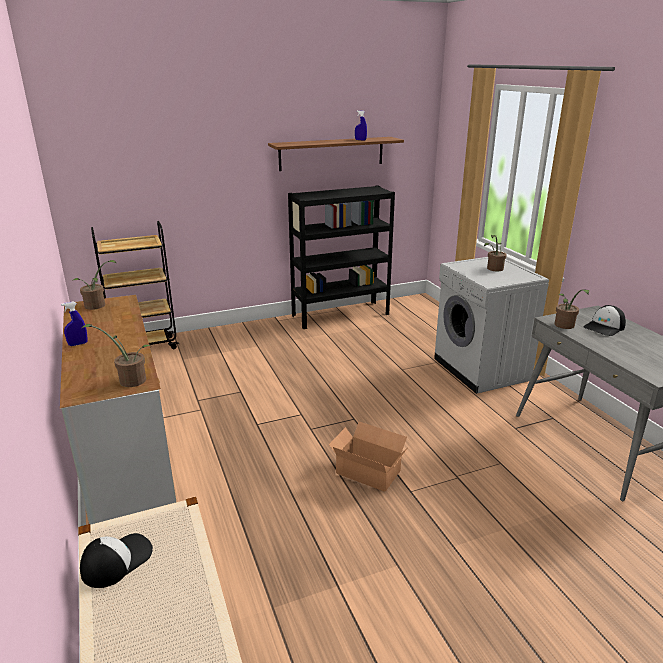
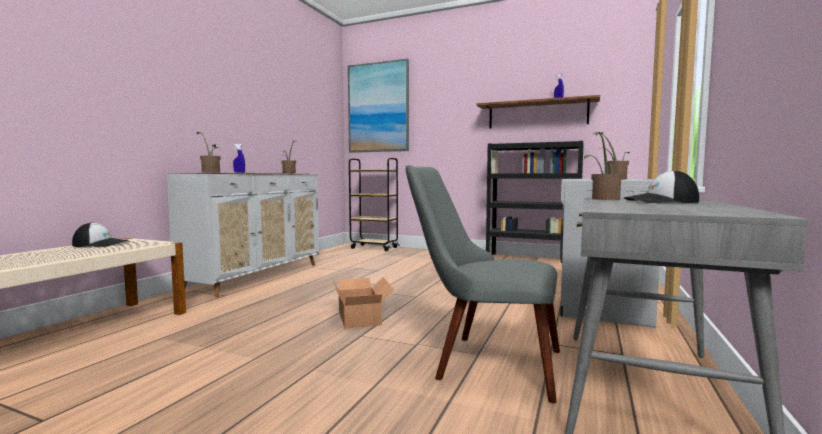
camera: 45 degrees right, 20 degrees down
(108, 142) = (378, 107): none -> picture
(513, 469) = (482, 362): none -> grey chair

